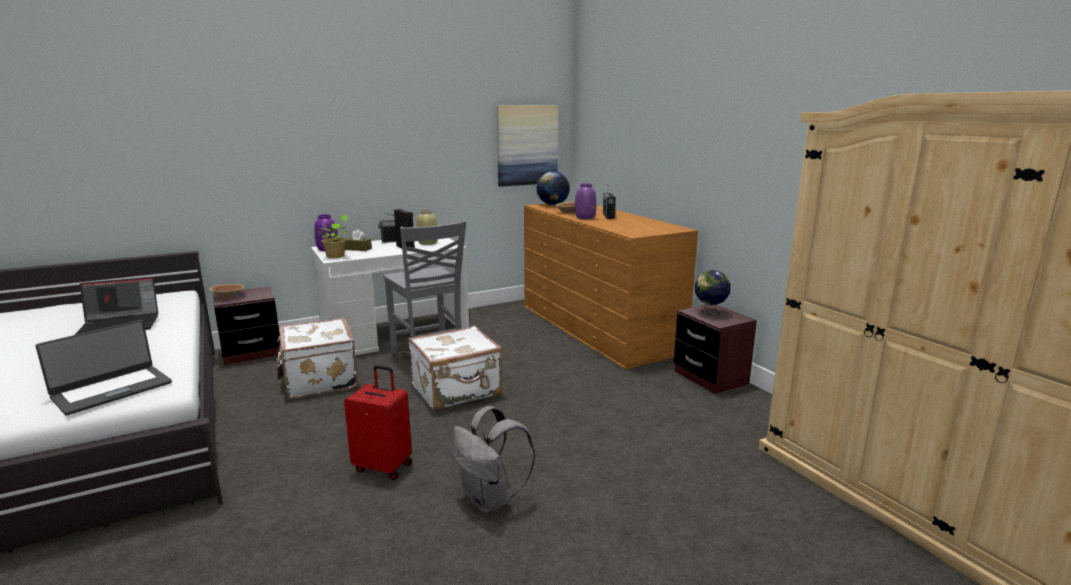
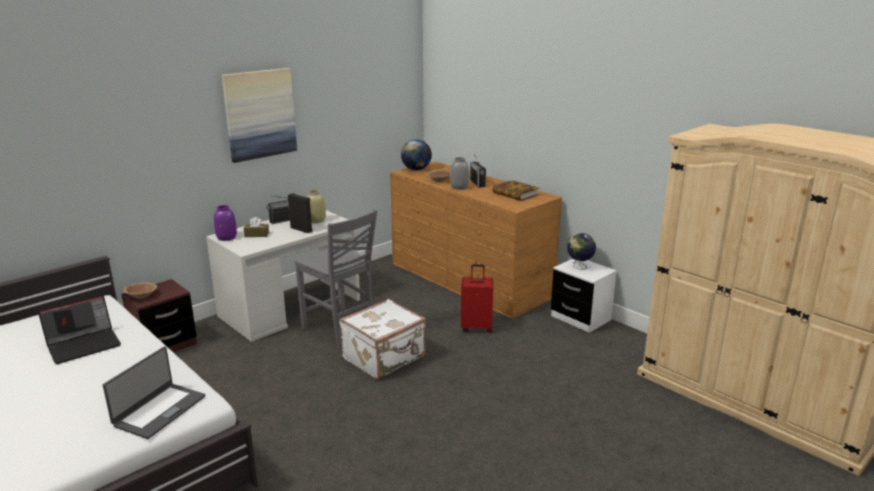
camera: 15 degrees left, 5 degrees up
(319, 380) = (253, 364): white suitcase -> none
(337, 256) = (245, 246): potted plant -> none
(384, 466) = (368, 434): red suitcase -> red suitcase (476, 327)
(490, 500) = (467, 446): grey backpack -> none
(527, 145) = (386, 114): picture -> picture (260, 114)
(585, 217) = (459, 187): purple vase -> grey vase
(643, 225) = (515, 194): none -> book
(710, 378) = (580, 318): brown nightstand -> white nightstand

